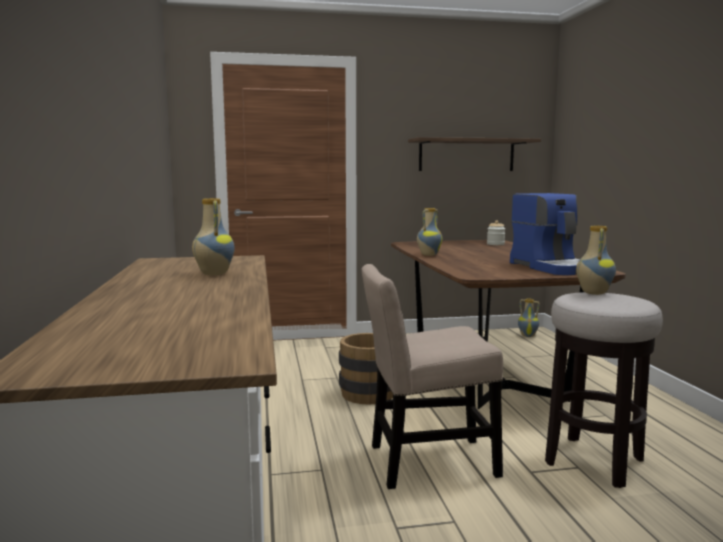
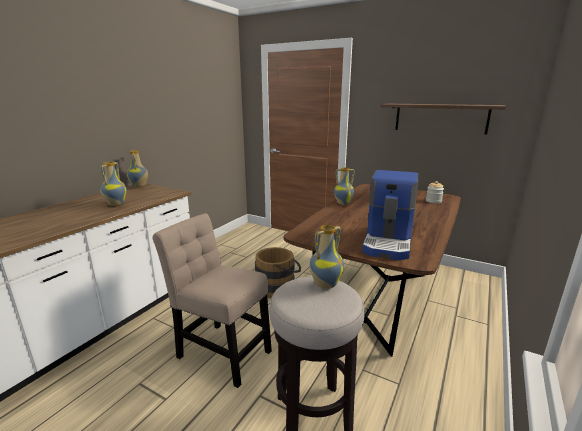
camera: 40 degrees right, 10 degrees up
(528, 335) = (469, 282): vase -> vase (140, 186)

